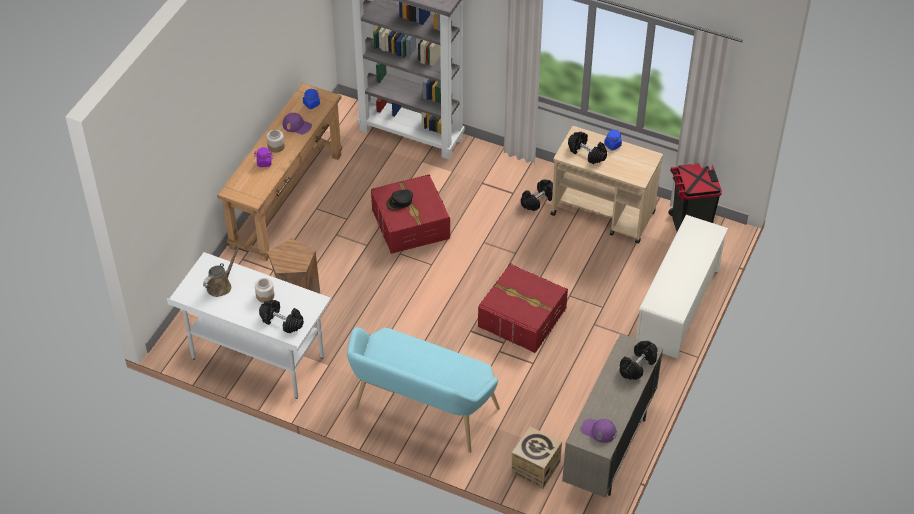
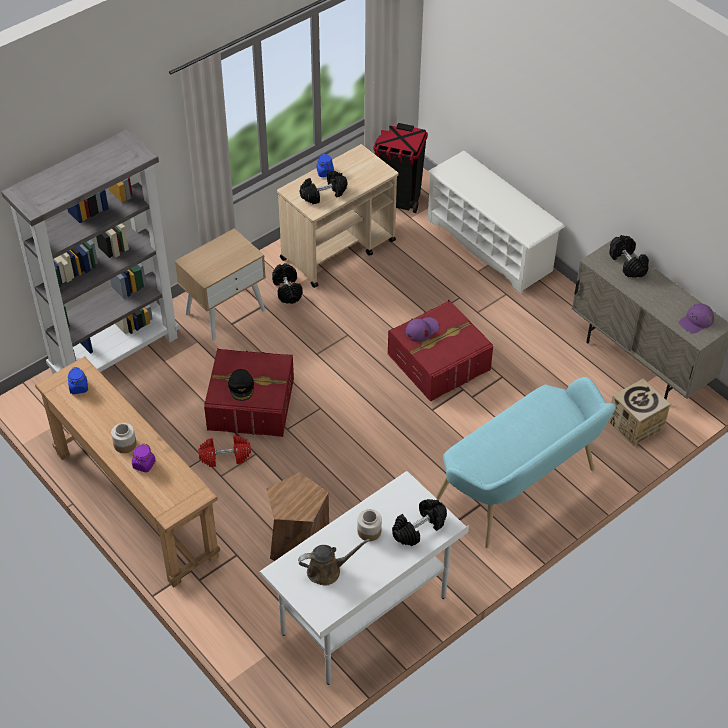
camera: 65 degrees left, 0 degrees up
(221, 285) = (327, 570): brown watering can -> brown watering can turned 105 degrees clockwise
(297, 126) = (105, 413): purple cap -> purple cap (422, 330)
(354, 230) = (225, 456): none -> red dumbbell
(492, 174) = (225, 311): none -> beige nightstand

